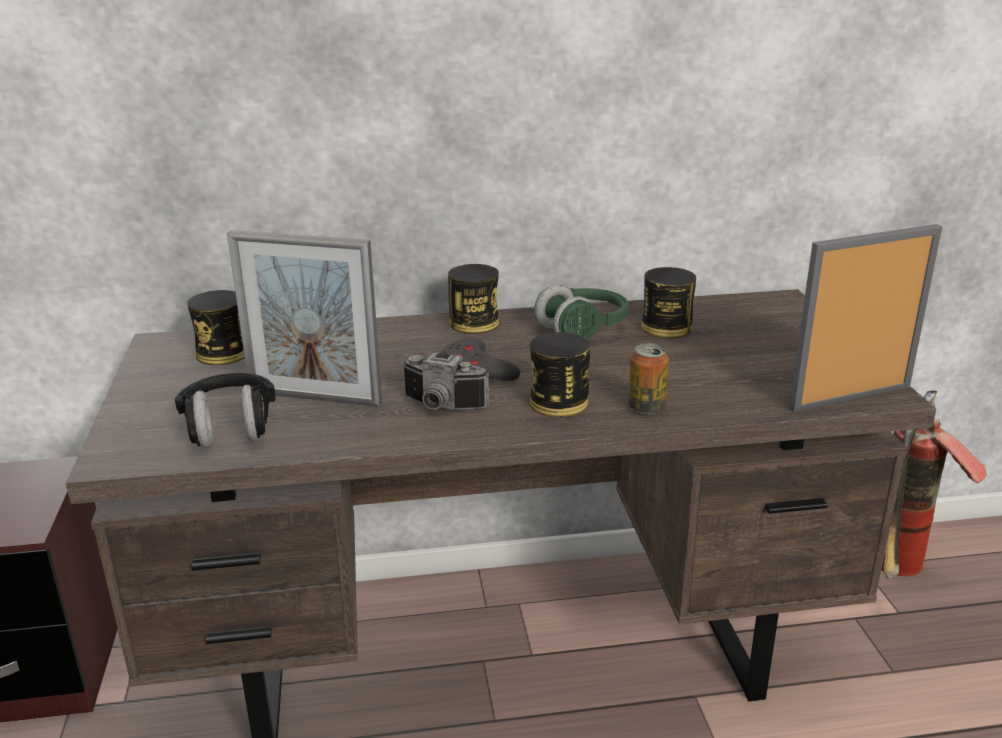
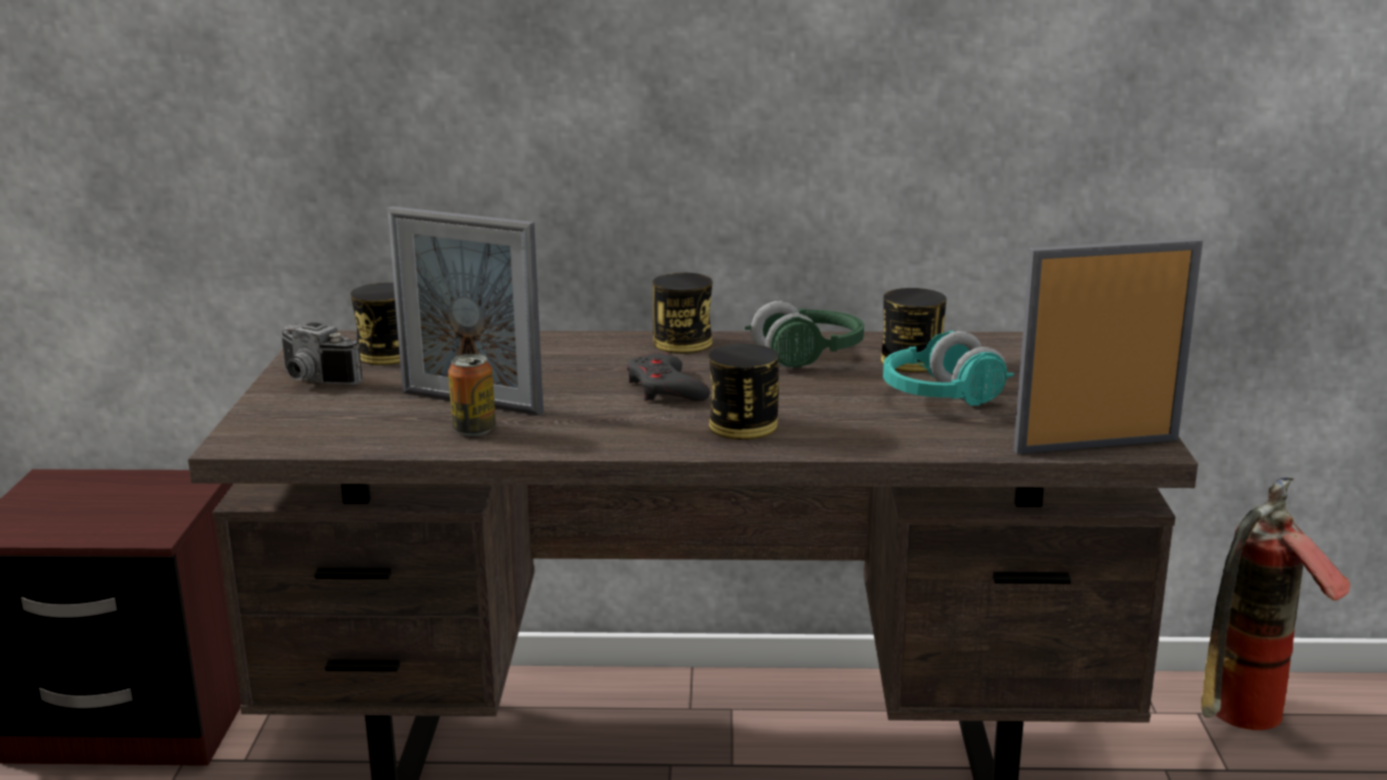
camera: 10 degrees right, 5 degrees down
(229, 428) = (370, 423): black headphones -> none
(441, 407) = (607, 420): camera -> camera (313, 381)
(646, 408) = (843, 437): can -> can (474, 430)
(707, 362) = (941, 399): none -> turquoise headphones

